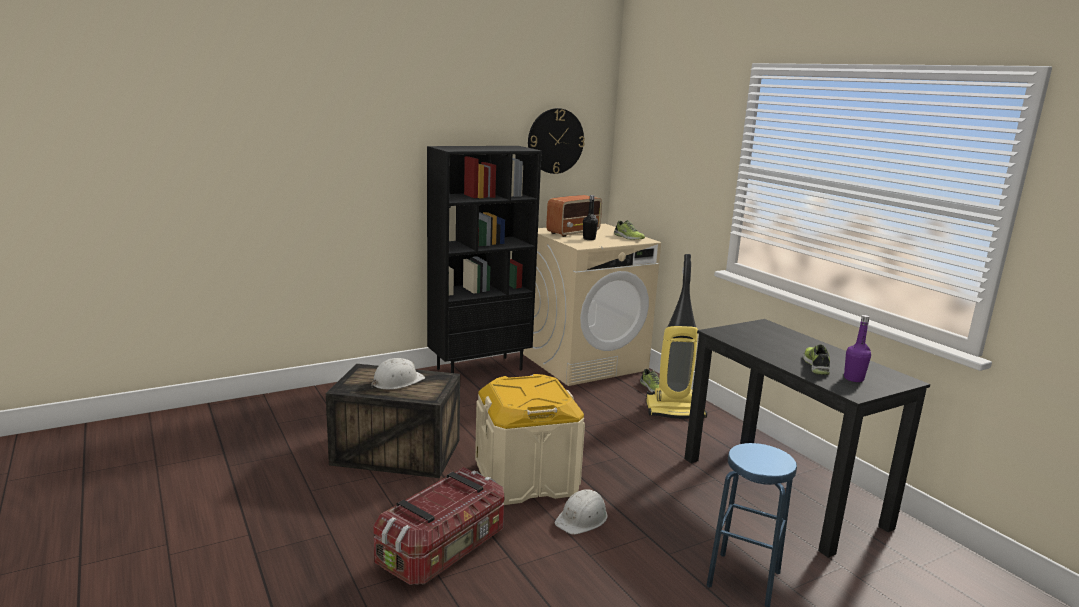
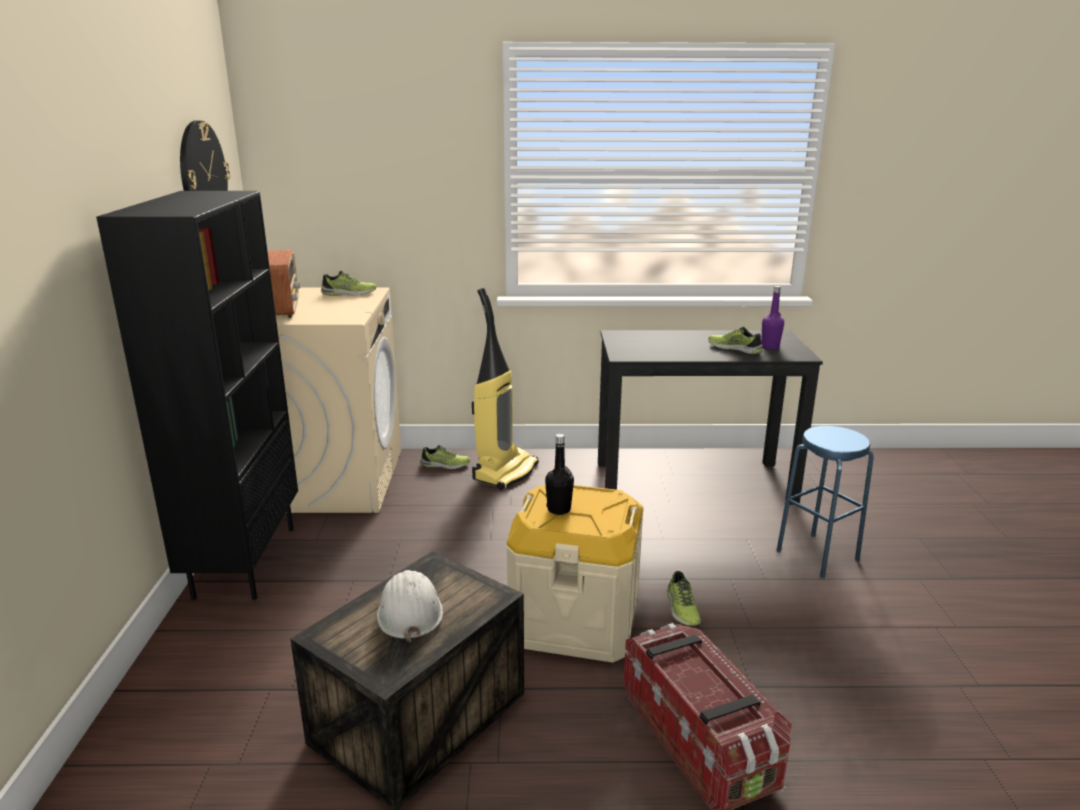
camera: 60 degrees left, 5 degrees up
(582, 518) = (681, 608): white hard hat -> shoe
(589, 239) = (325, 309): black bottle -> black bottle (559, 509)

